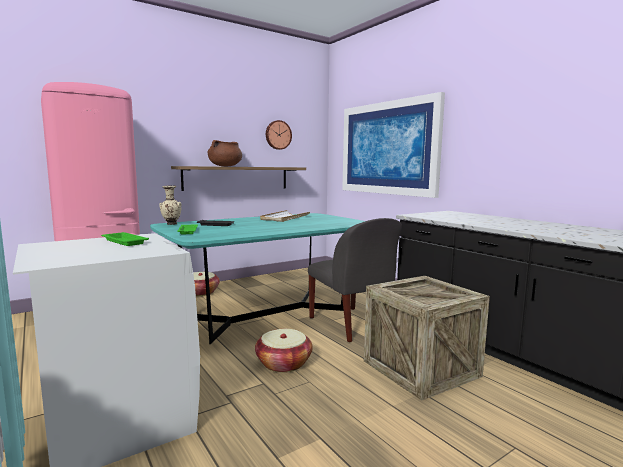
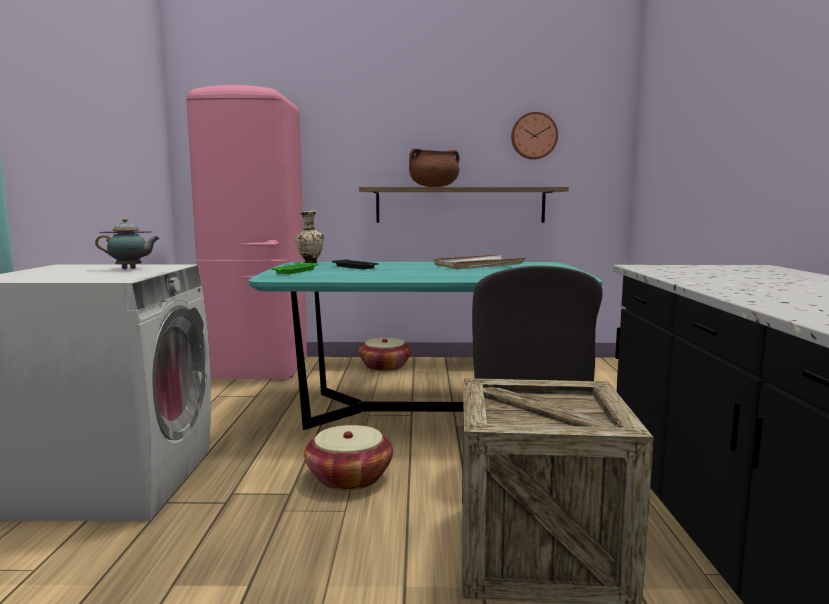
camera: 35 degrees right, 0 degrees up
(124, 242) = (130, 269): green tray -> teapot
(387, 148) = (701, 144): picture -> none

